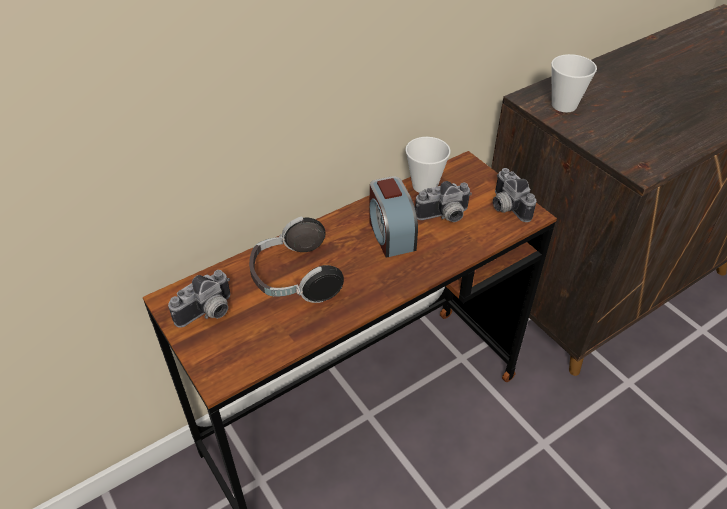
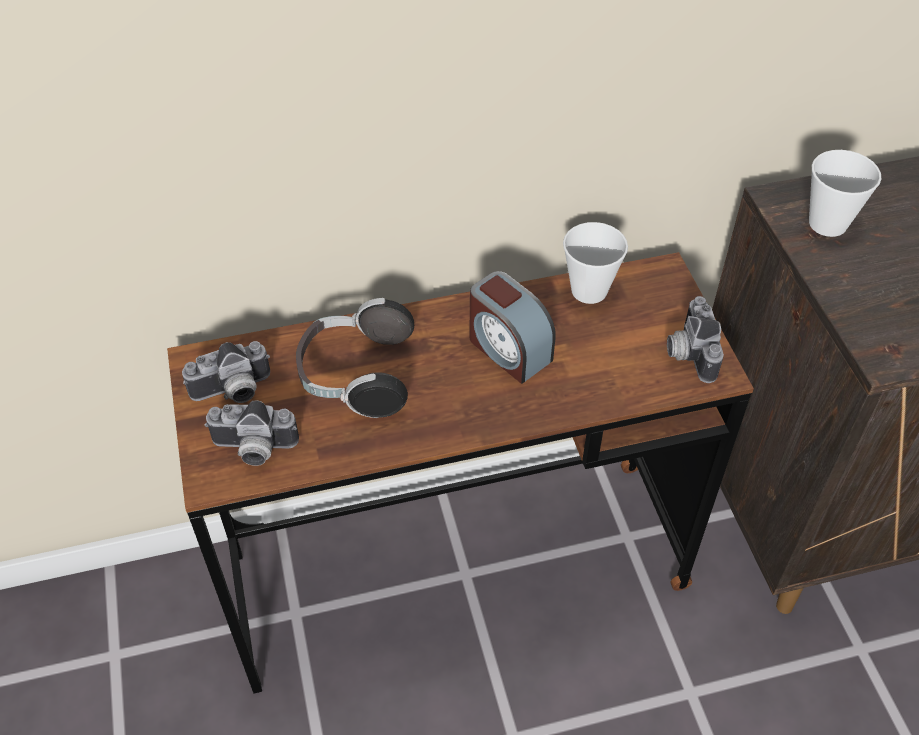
camera: 20 degrees right, 5 degrees up
(391, 234) = (508, 349): alarm clock -> alarm clock turned 45 degrees counterclockwise
(444, 217) = (593, 343): camera -> camera (253, 450)

